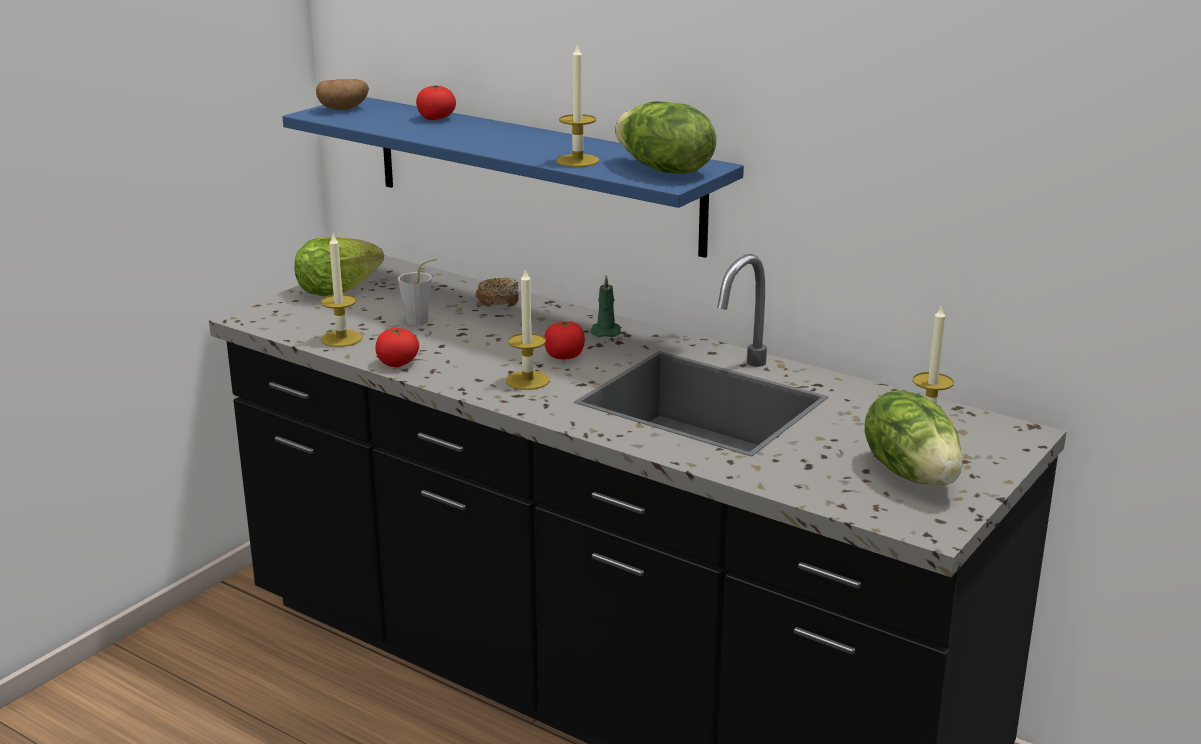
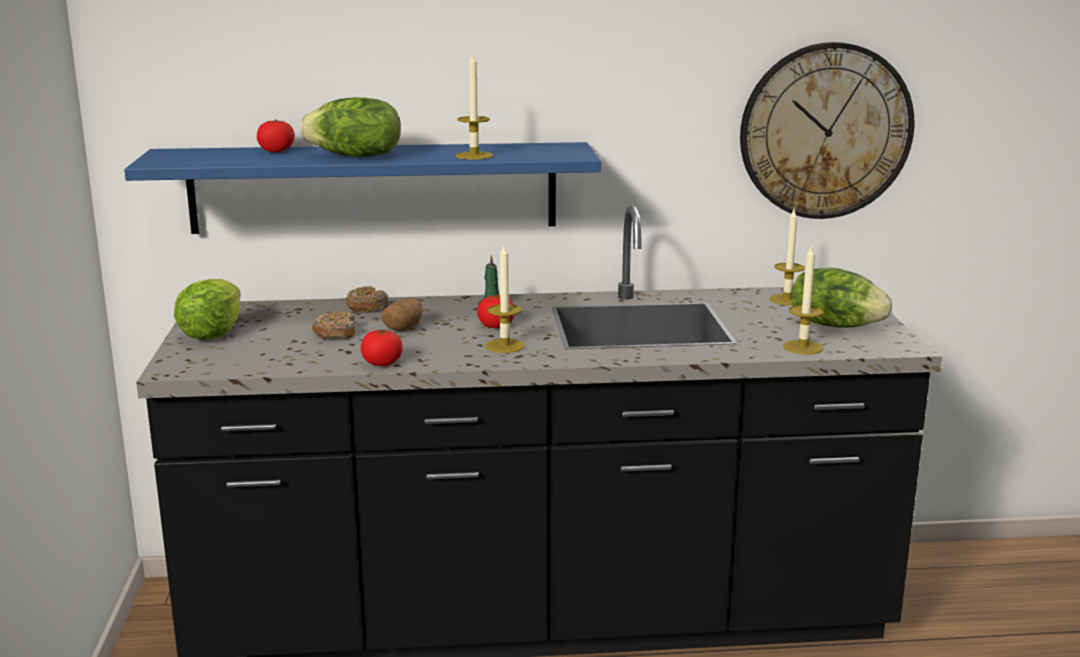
camera: 40 degrees left, 5 degrees down
(341, 338) = (295, 361): candle -> candle (803, 347)
(343, 109) = (171, 157): potato -> potato (404, 328)
(422, 320) = (335, 333): grey cup -> donut
(663, 170) = (549, 151): lettuce -> lettuce (355, 157)
(1042, 209) = (825, 131): none -> wall clock

